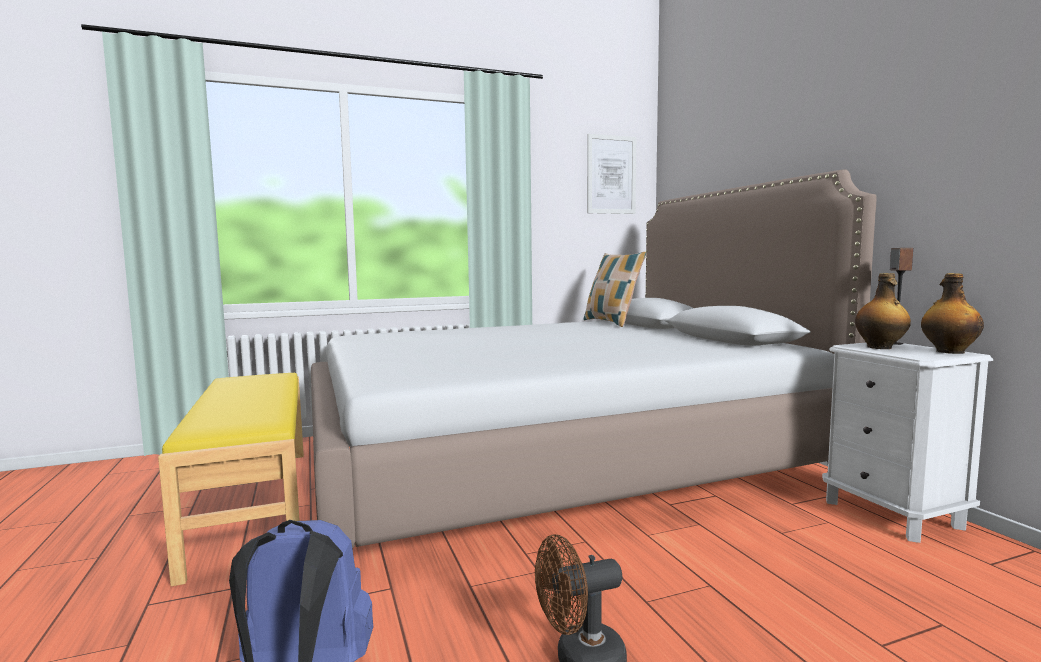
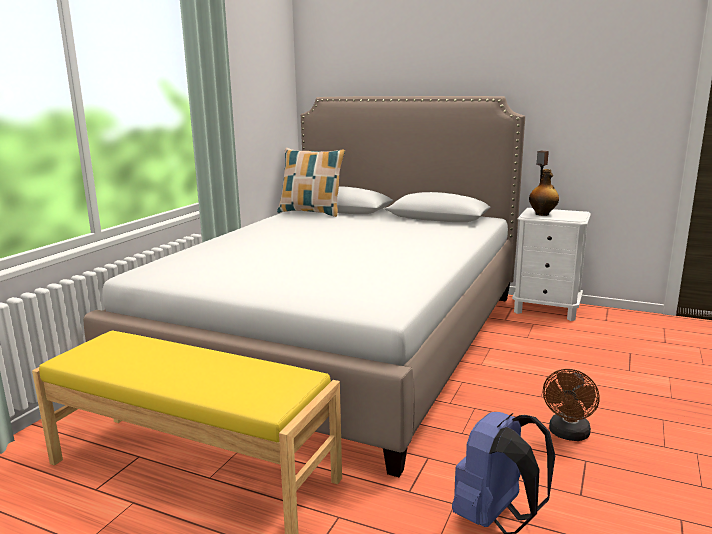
camera: 45 degrees left, 10 degrees up
(611, 175) = (271, 70): picture -> none
(948, 352) = (572, 212): bottle -> none

